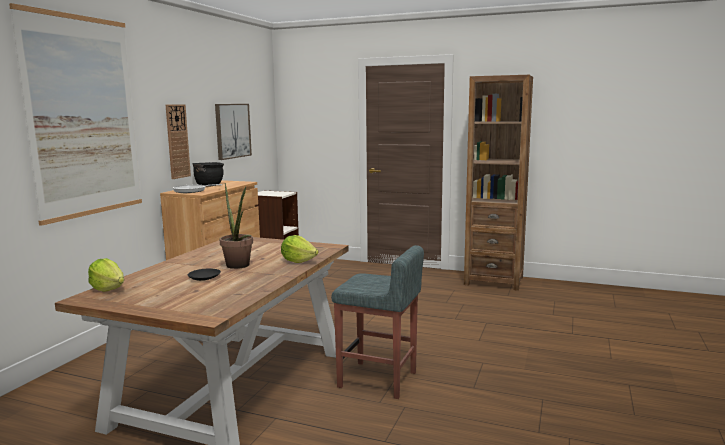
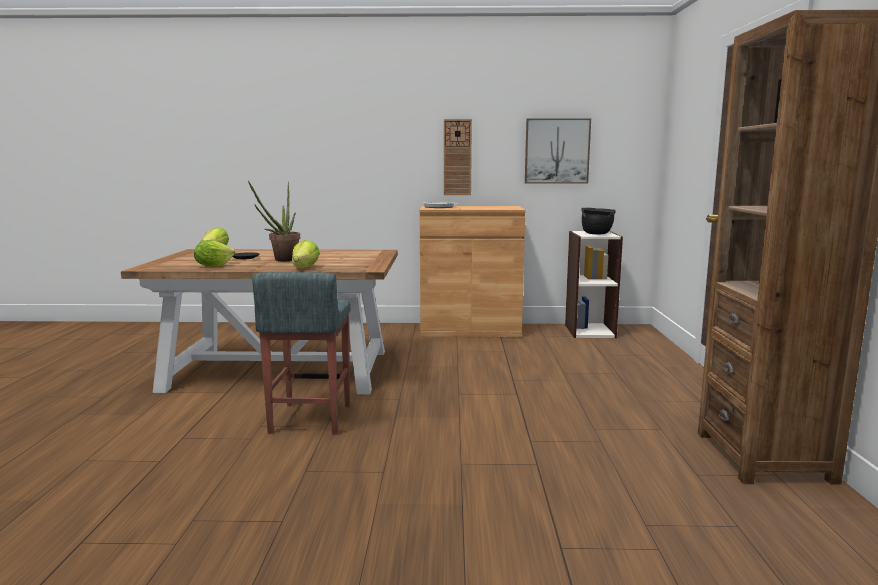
camera: 70 degrees right, 0 degrees up
(83, 117) = (343, 130): picture -> none
(209, 185) = (477, 207): black cooking pot -> black cooking pot (597, 233)
(240, 289) = (213, 266): none -> lettuce

